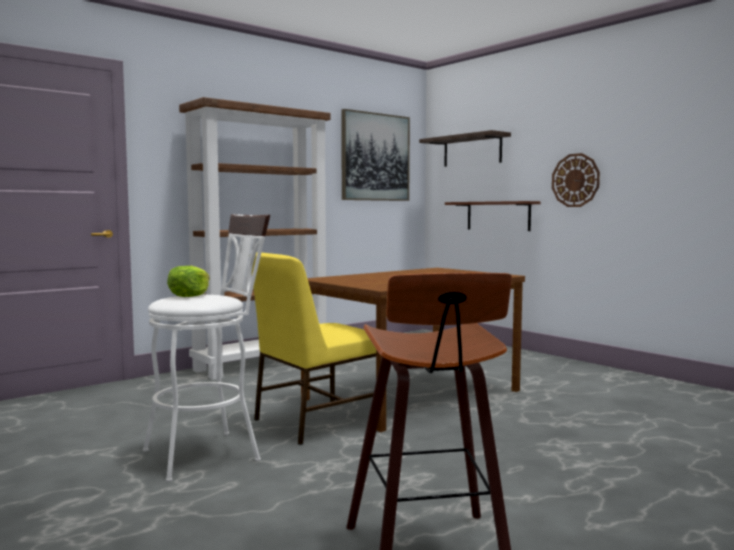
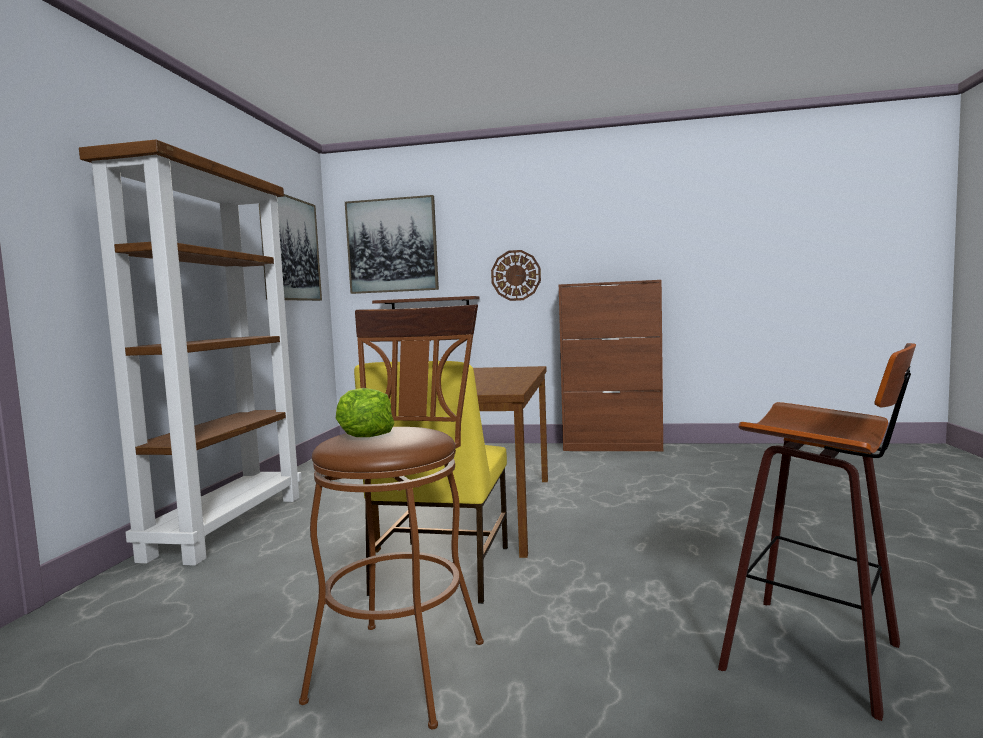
camera: 40 degrees left, 0 degrees up
(211, 453) = (404, 660): white stool -> brown stool
(472, 150) = (392, 245): shelf -> picture
(653, 381) = (612, 447): none -> brown cabinet

